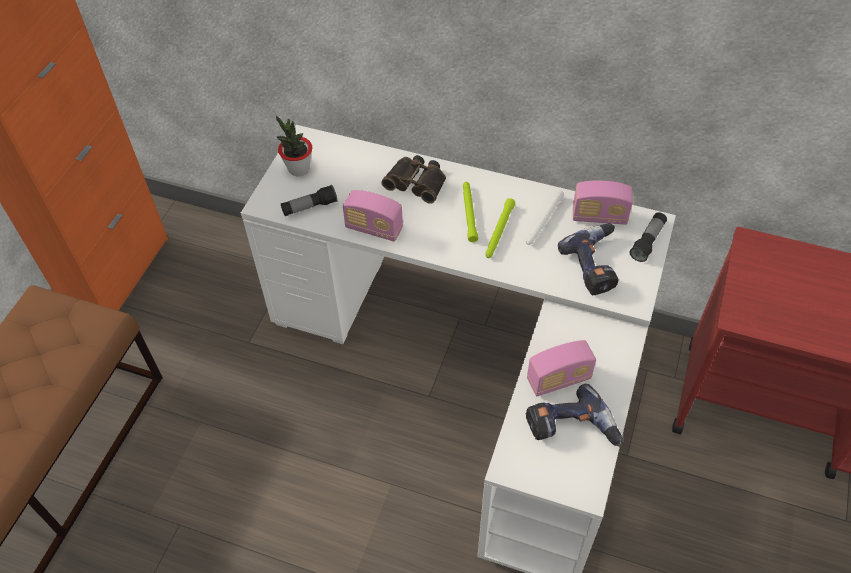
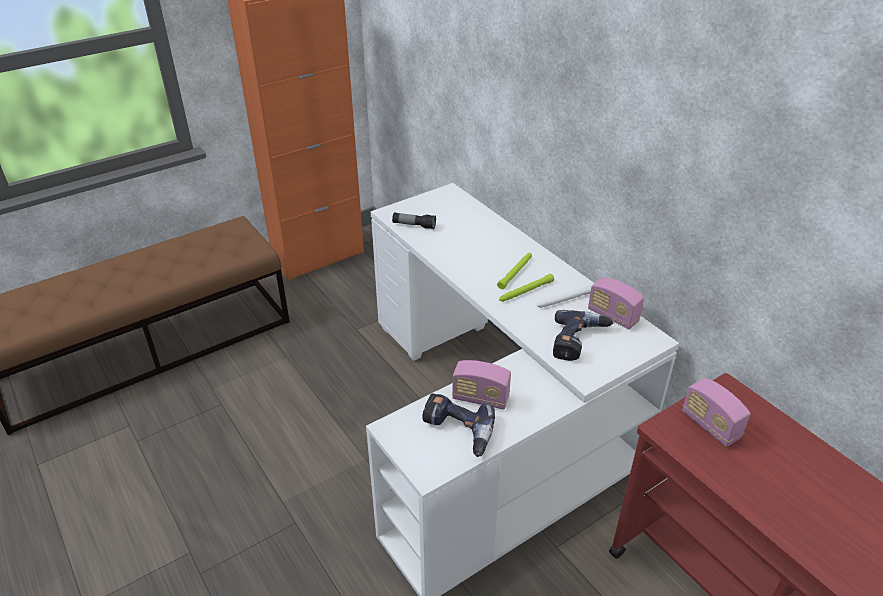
camera: 35 degrees right, 15 degrees down
(298, 169) = (429, 204): potted plant -> none
(374, 228) = (442, 253): radio -> radio (710, 425)
(417, 182) = (498, 241): binoculars -> none
(647, 242) = (636, 348): flashlight -> none

